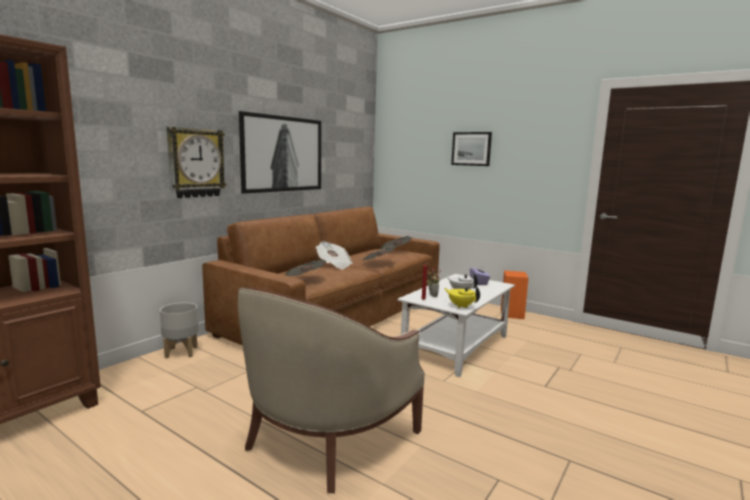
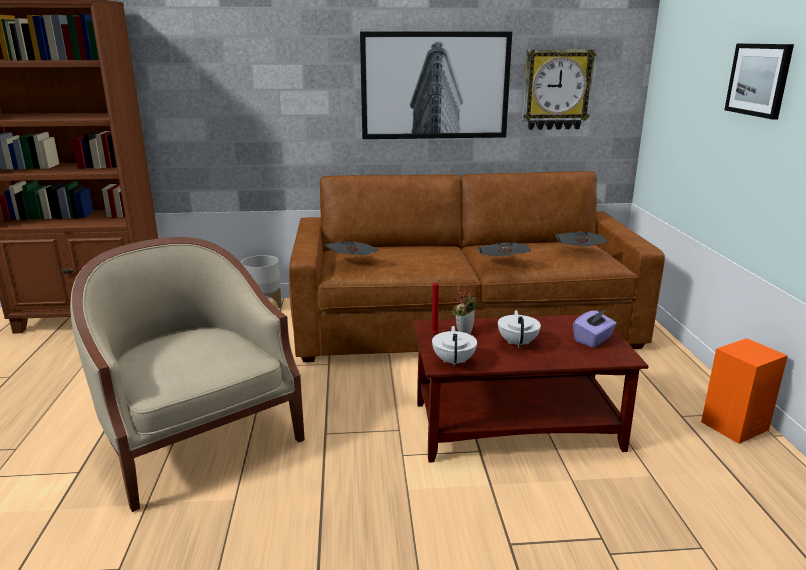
camera: 50 degrees right, 10 degrees up
(196, 163) = (298, 100): wall clock -> wall clock (556, 90)
(326, 436) = (198, 438): beige armchair -> beige armchair turned 60 degrees clockwise
(334, 265) = (439, 253): newspaper -> none
(456, 346) = (517, 425): white coffee table -> brown coffee table
(461, 306) = (454, 361): yellow teapot -> white teapot

